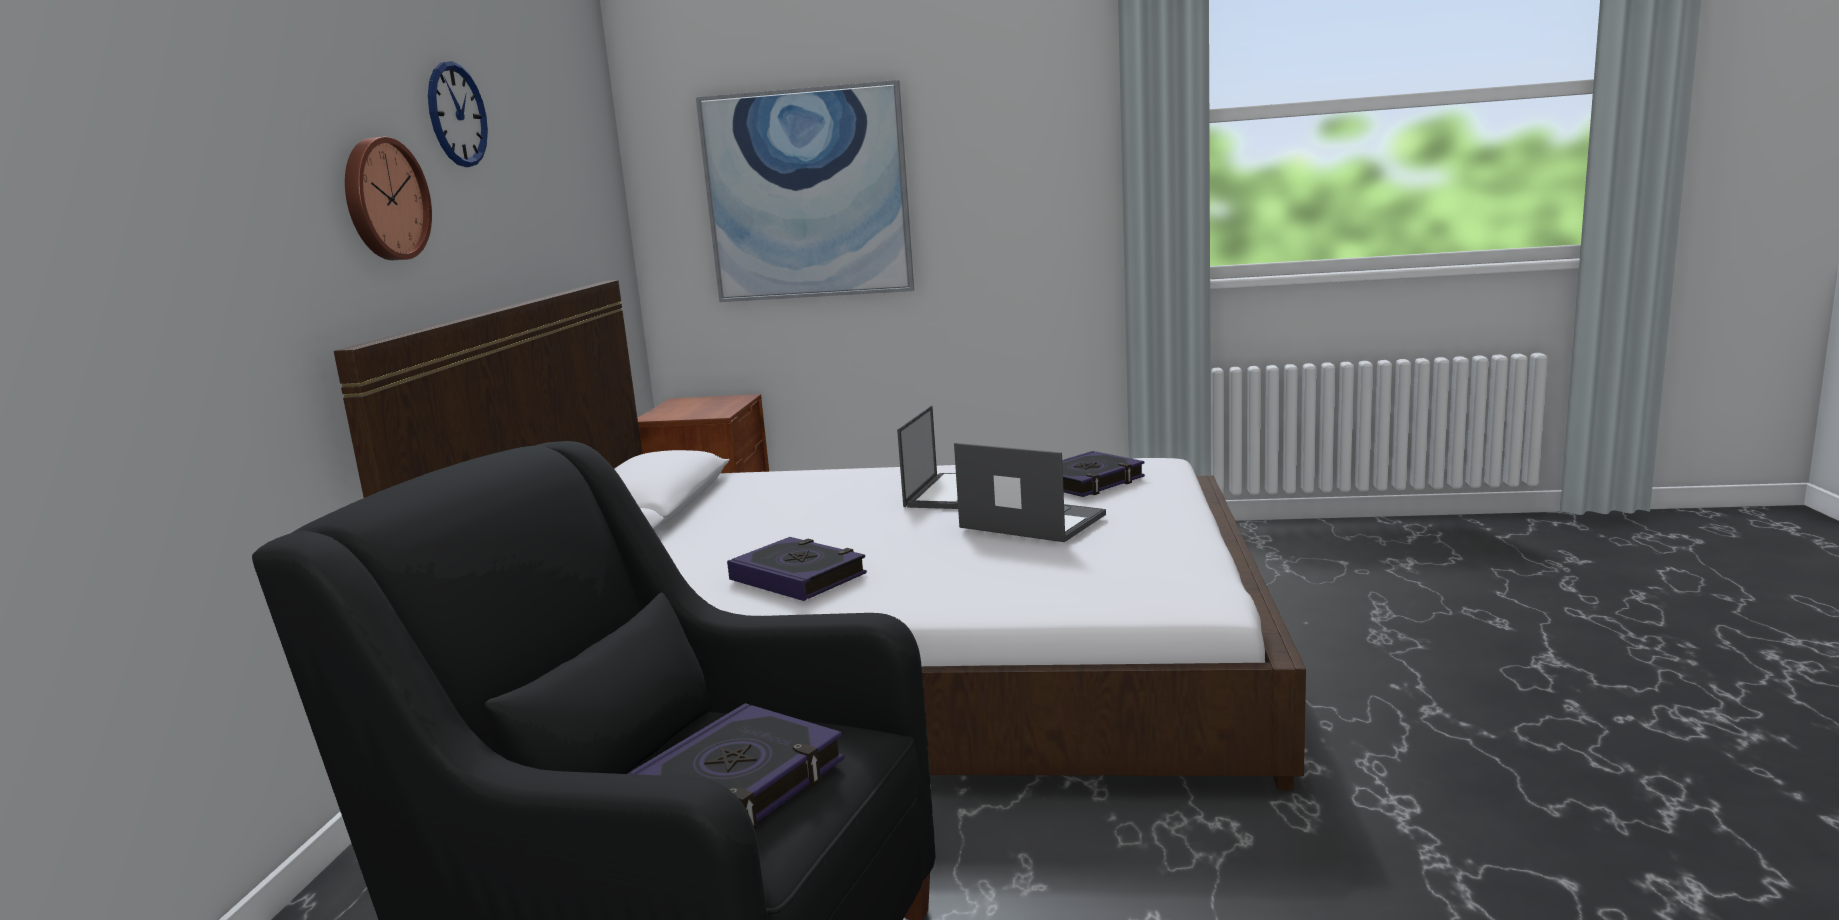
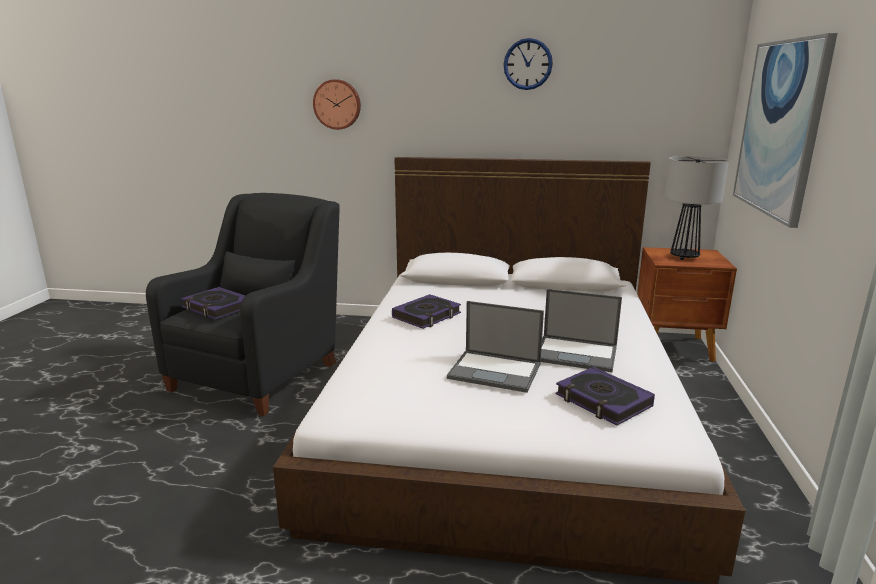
camera: 90 degrees right, 5 degrees up
(383, 199) = (456, 103): wall clock -> wall clock (337, 104)
(699, 408) = (683, 257): none -> table lamp
(1030, 521) = (496, 371): laptop -> laptop turned 75 degrees clockwise

